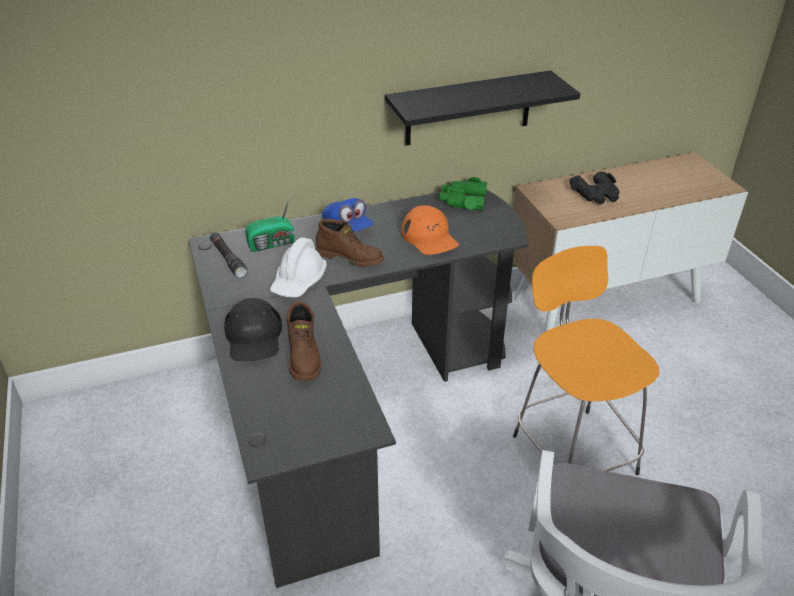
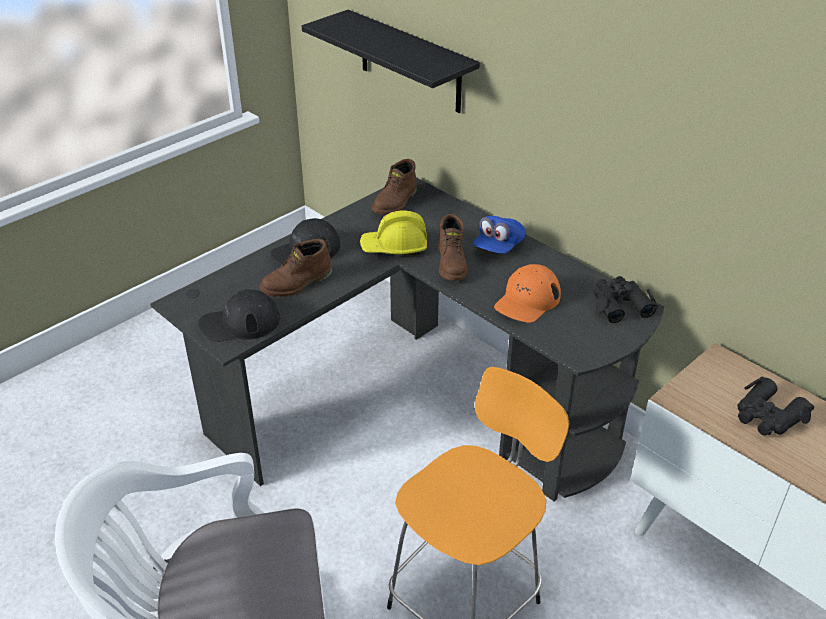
camera: 65 degrees right, 0 degrees up
(228, 259) = (396, 202): black flashlight -> brown boot
(273, 243) = (437, 216): radio -> none
(299, 281) = (394, 247): white hard hat -> yellow hard hat
(339, 413) = (239, 323): none -> black cap
(463, 200) = (619, 304): green binoculars -> black binoculars
(468, 108) = (674, 210): black shelf -> black shelf (410, 62)

